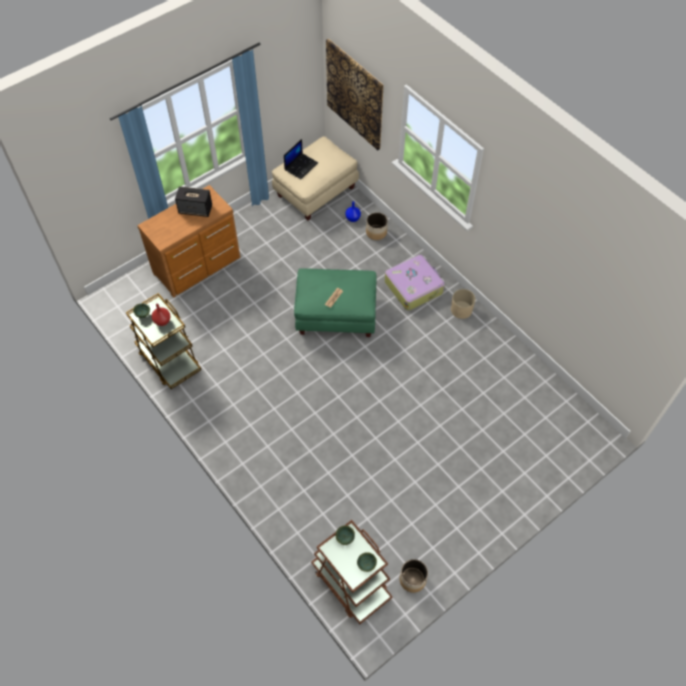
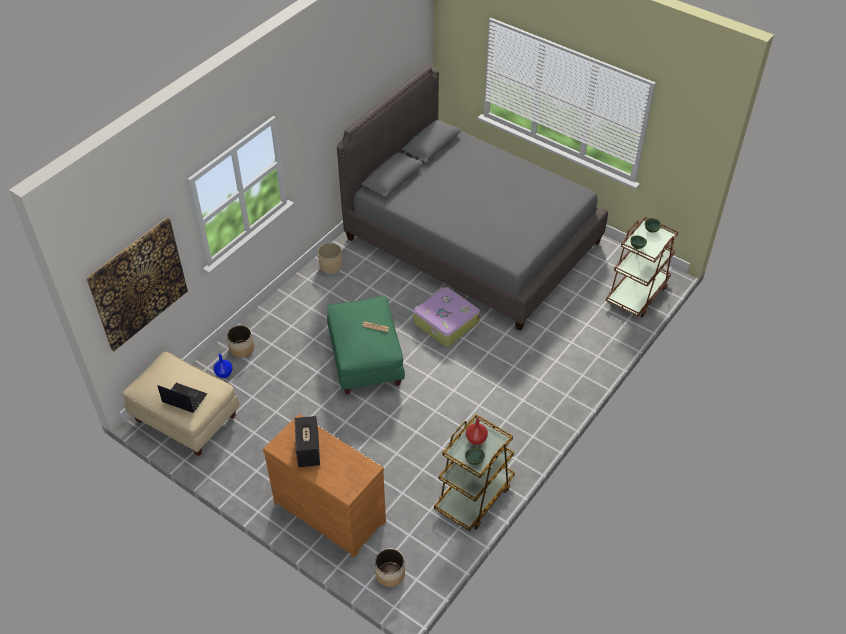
camera: 105 degrees left, 10 degrees down
(412, 579) = (614, 257): planter -> planter (390, 574)
(414, 286) = (310, 305): suitcase -> suitcase (445, 322)
(472, 440) = (472, 240): none -> grey bed

